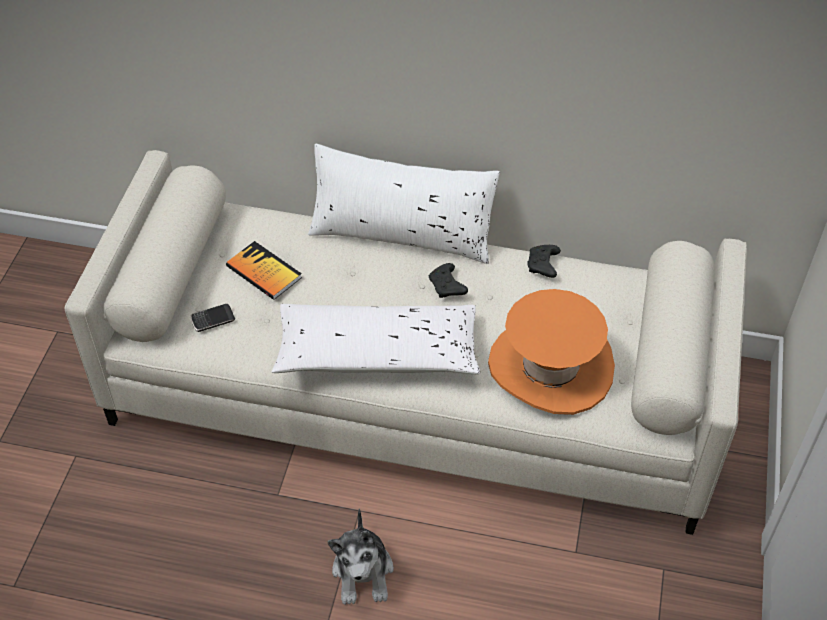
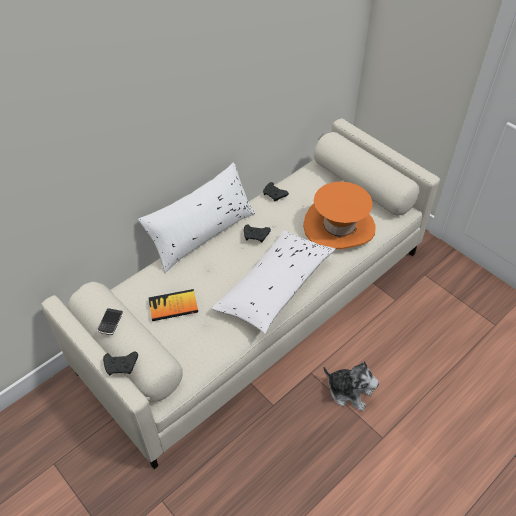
camera: 55 degrees left, 0 degrees up
(110, 261) = (121, 366): none -> black game controller
(212, 320) = (186, 348): phone -> phone (110, 322)

